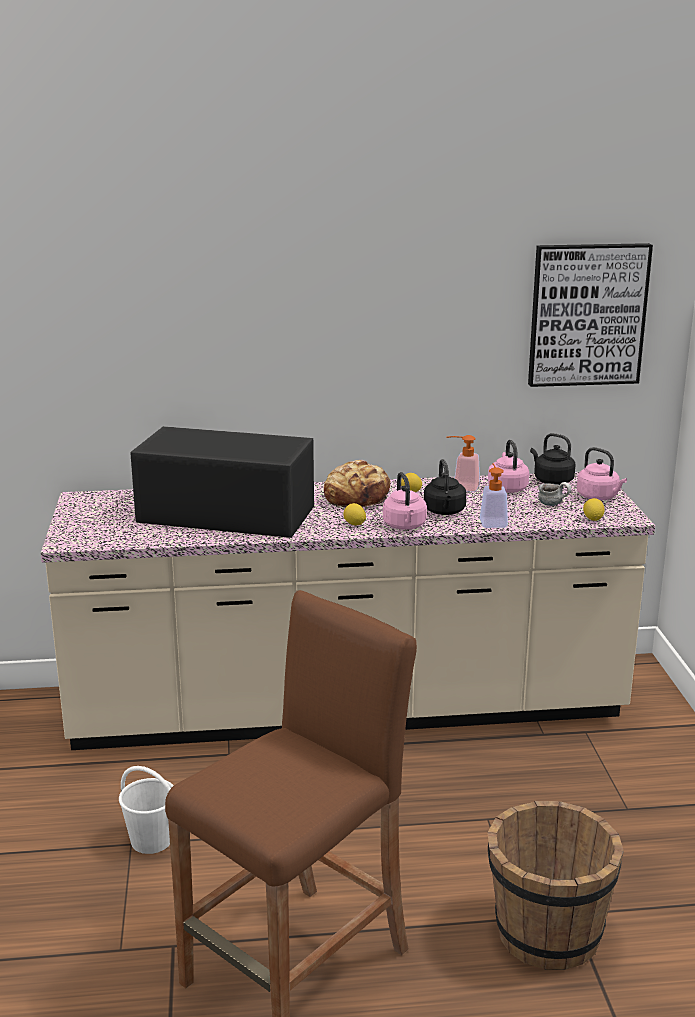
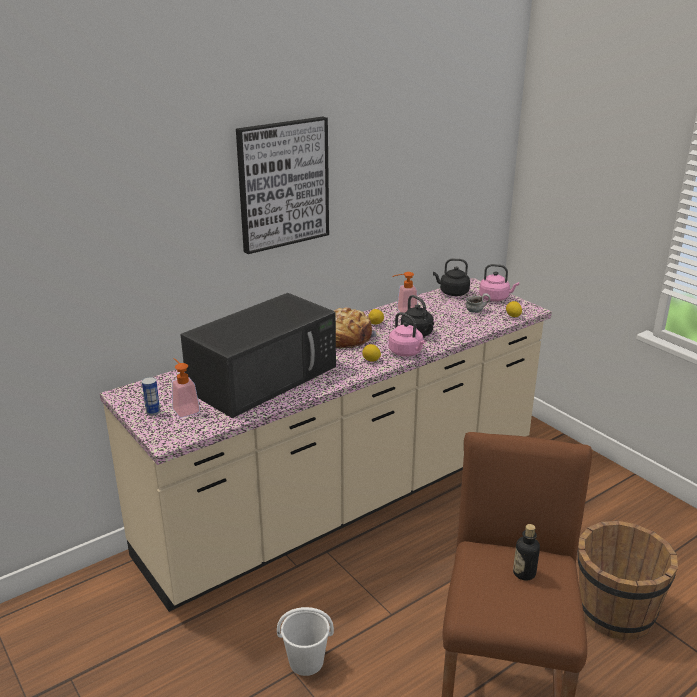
camera: 30 degrees left, 5 degrees up
(84, 517) = (153, 412): none -> can
(223, 514) = (264, 377): black microwave -> black microwave turned 150 degrees clockwise
(297, 770) = (524, 573): none -> bottle
(492, 521) = (457, 334): soap dispenser -> soap dispenser (184, 408)
(507, 488) = (432, 305): pink kettle -> none
(587, 315) = (461, 167): picture -> picture (283, 184)

